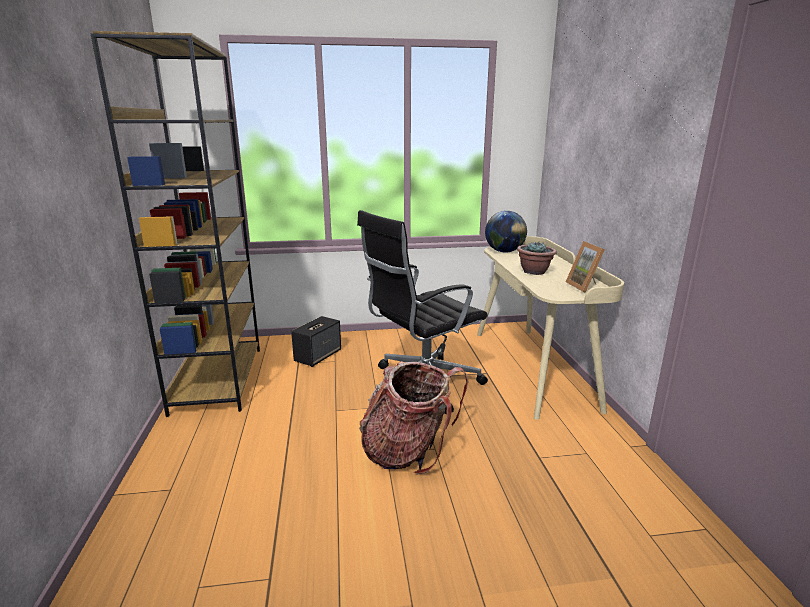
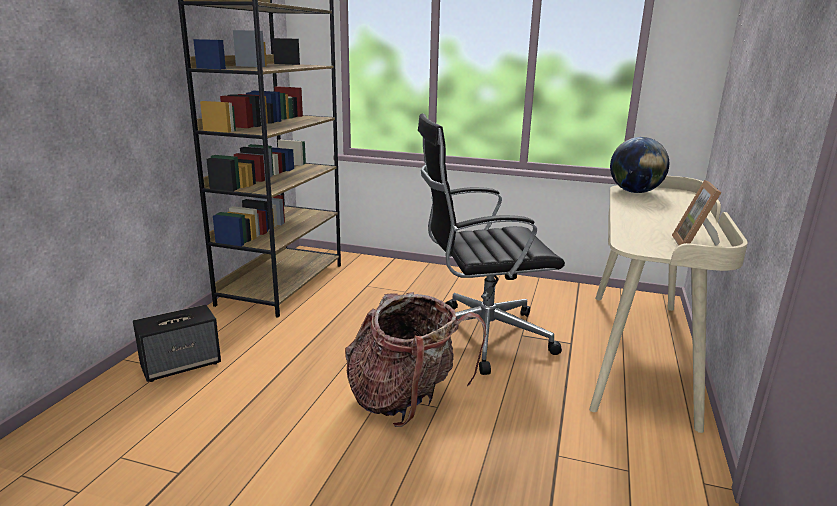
camera: 25 degrees right, 0 degrees up
(318, 356) = (392, 283): speaker -> speaker (182, 365)
(534, 272) = (644, 218): potted plant -> none

